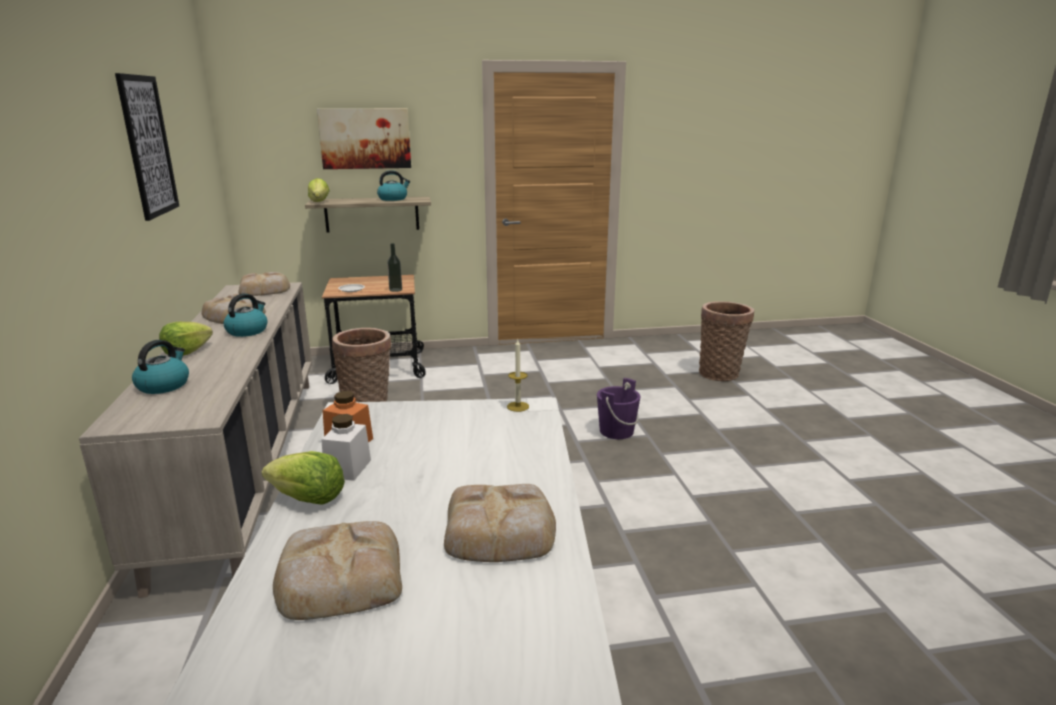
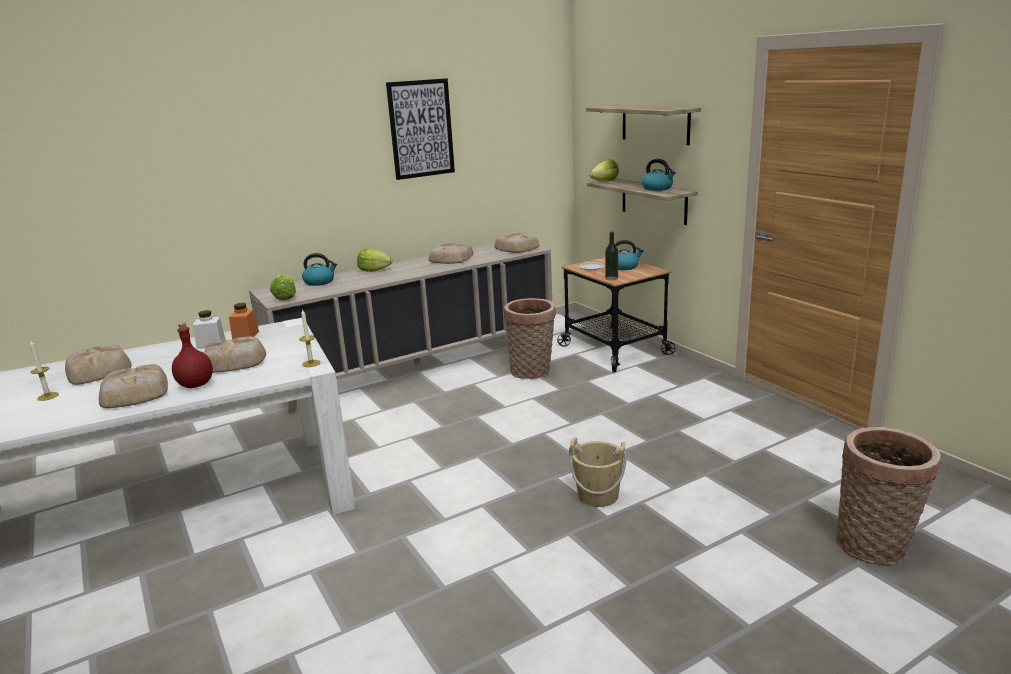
camera: 70 degrees right, 0 degrees up
(247, 331) = (423, 269): kettle -> kettle (624, 267)
(307, 499) = (176, 345): lettuce -> lettuce (285, 297)
(365, 138) = (655, 124): picture -> shelf
(423, 633) = (48, 396): none -> candle
(450, 451) = (234, 361): none -> bread
(513, 479) = (196, 384): none -> red bottle
(616, 431) = (598, 495): purple bucket -> beige bucket

